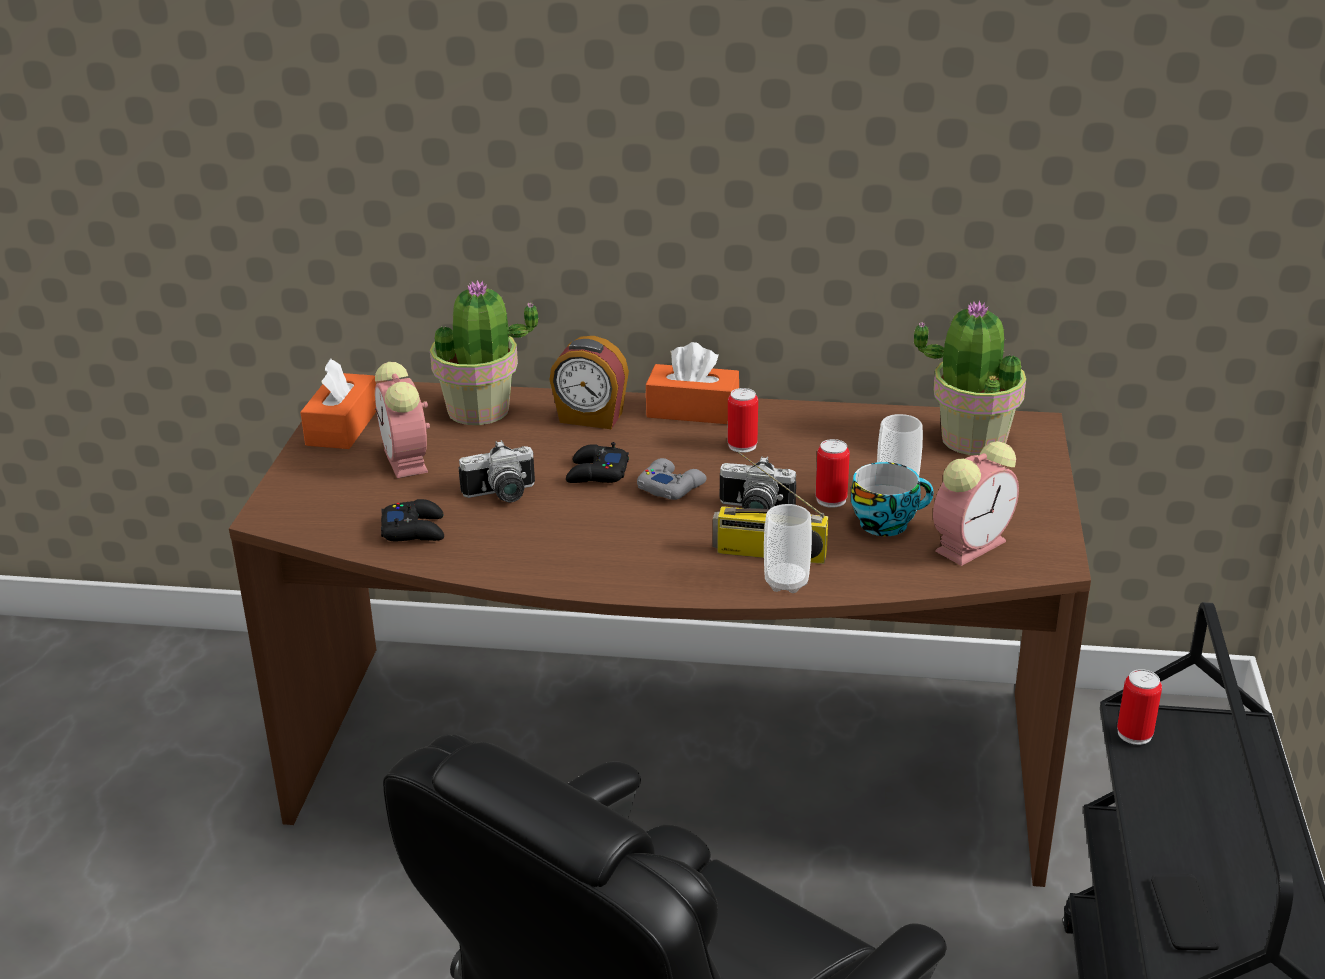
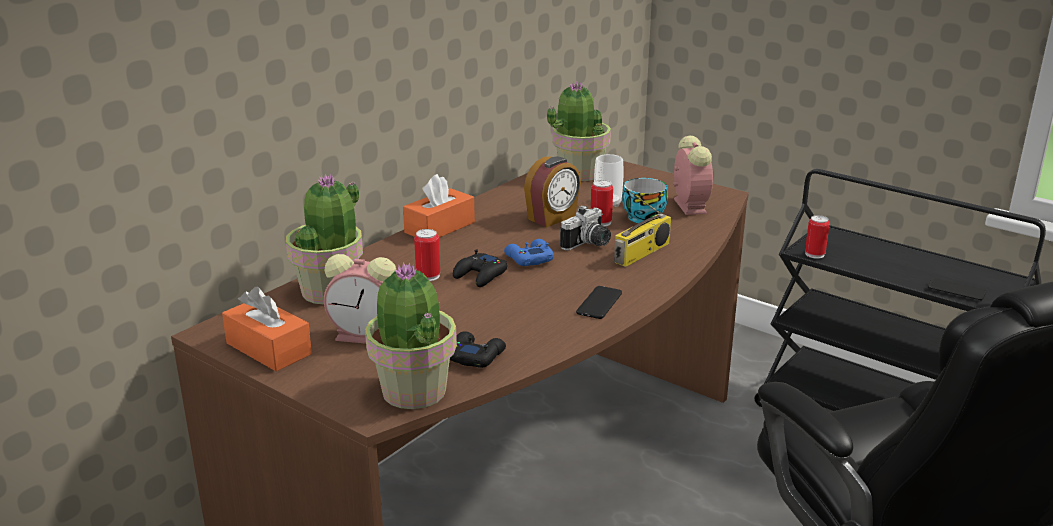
camera: 60 degrees left, 5 degrees down
(319, 522) = (413, 392): none -> potted plant
(502, 495) = (467, 313): camera -> none
(590, 418) = (402, 259): alarm clock -> alarm clock (552, 218)
(601, 564) = (599, 303): none -> phone
(671, 486) = (528, 258): grey game controller -> blue game controller
(742, 445) = (505, 226): can -> can (428, 276)
(786, 582) = (679, 258): cup -> none

